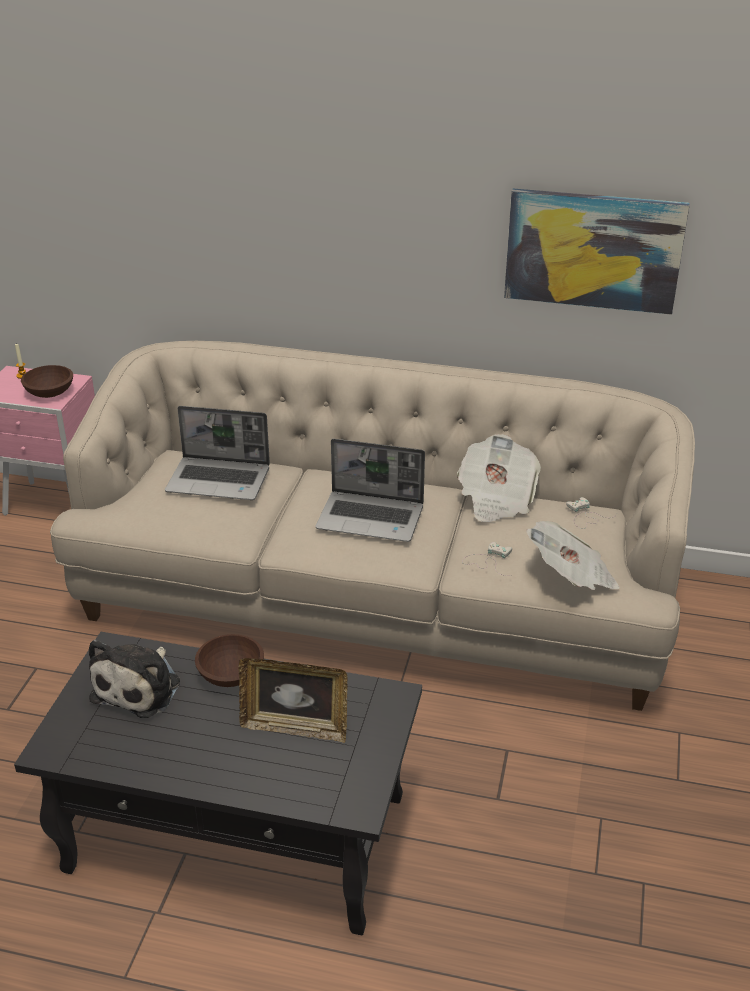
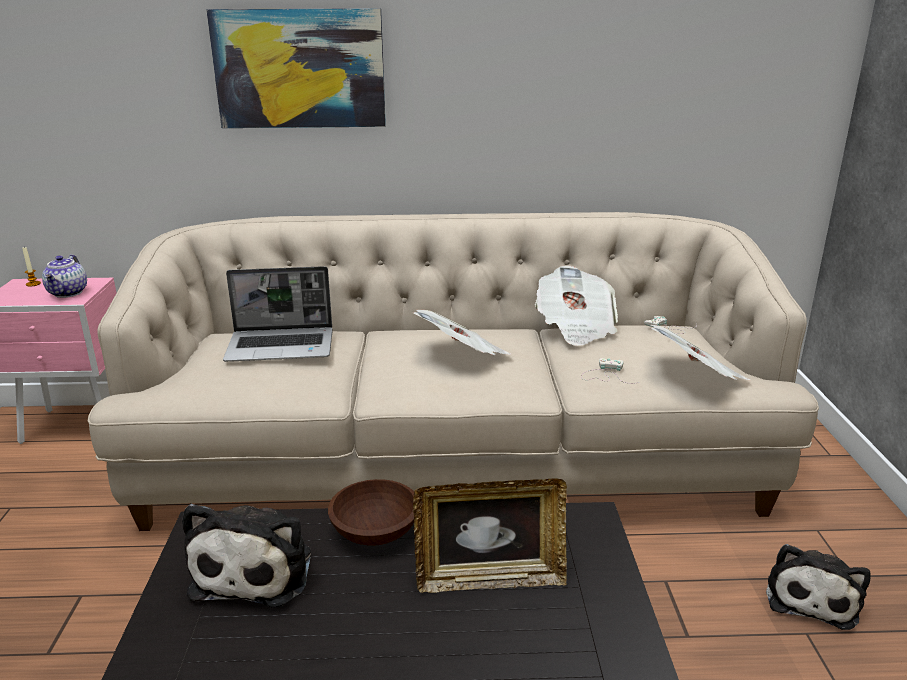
camera: 15 degrees left, 10 degrees down
(50, 392) = (69, 293): brown bowl -> teapot
(372, 518) = (462, 356): laptop -> newspaper
(593, 250) = (632, 75): picture -> picture (300, 69)
(628, 789) = (811, 596): none -> plush toy

